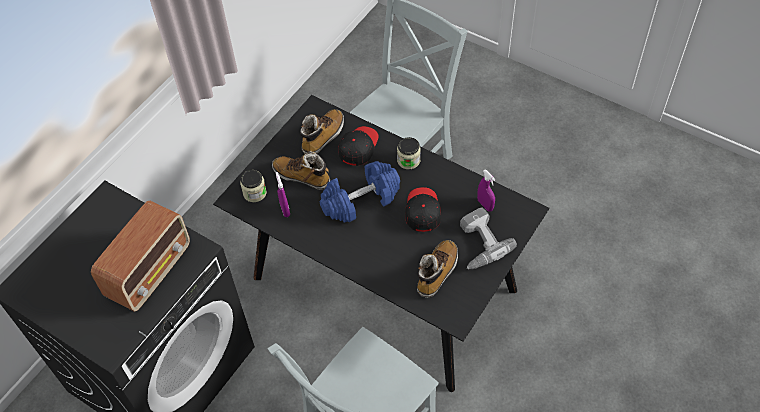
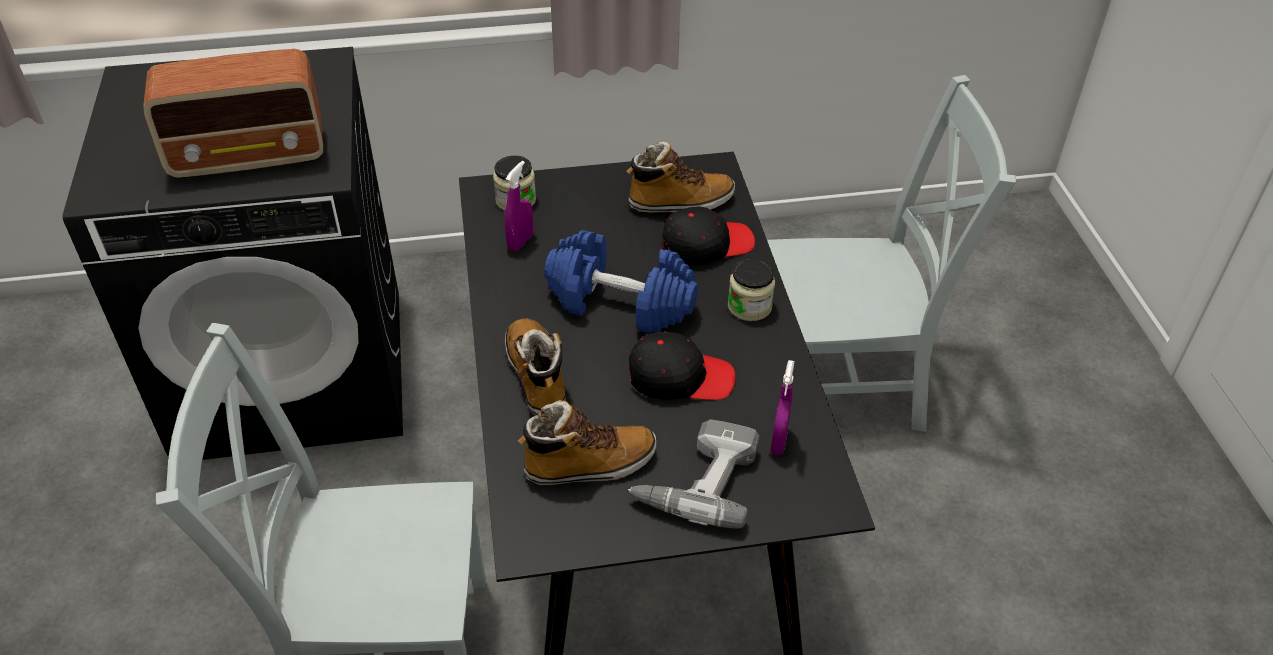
camera: 45 degrees right, 10 degrees down
(302, 176) = (592, 224): boot -> boot (537, 376)
(422, 211) = (680, 377): black cap -> black cap turned 45 degrees clockwise

